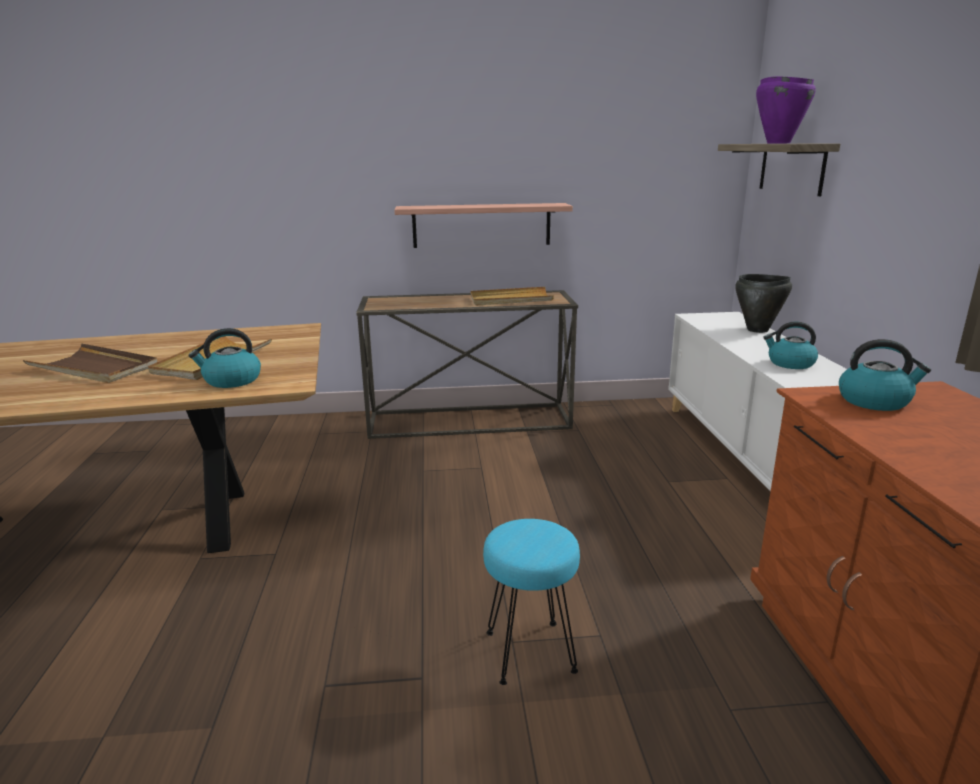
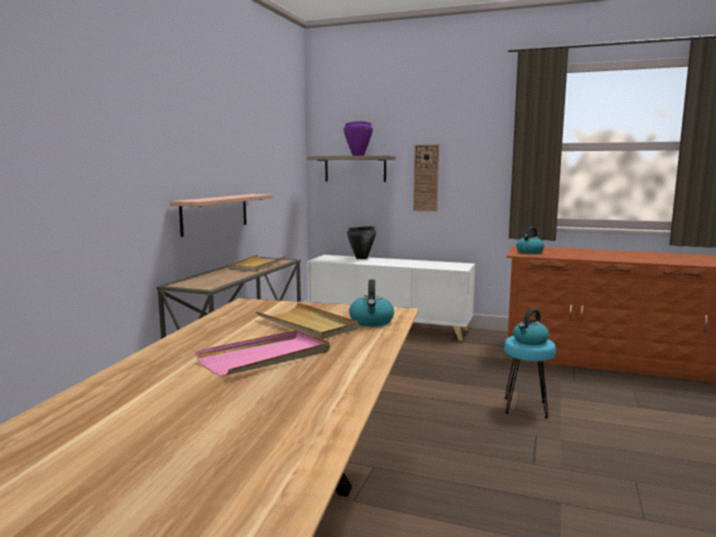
camera: 65 degrees left, 10 degrees down
(94, 368) = (266, 357): brown tray -> pink tray
(790, 363) = (417, 264): kettle -> kettle (530, 341)
(873, 193) = (426, 178): none -> wall clock

